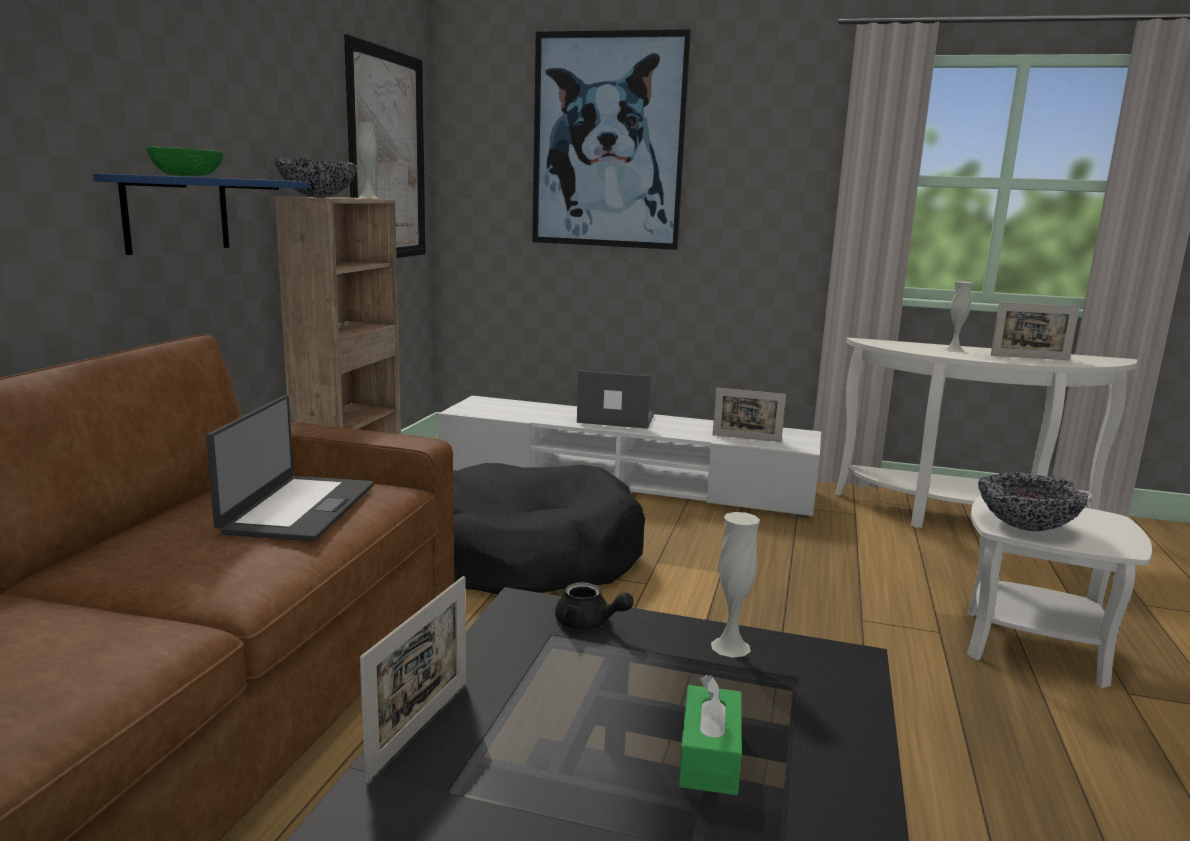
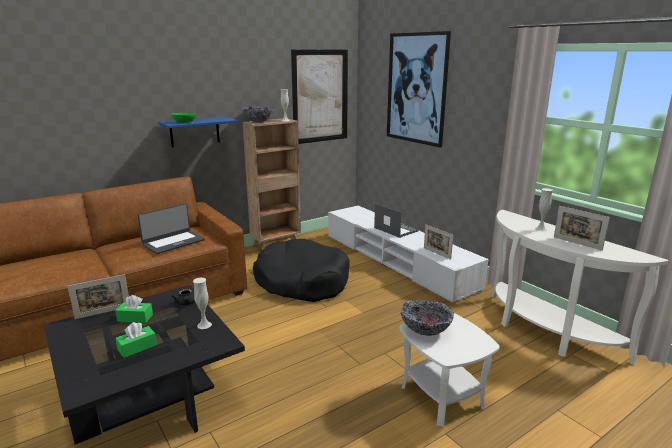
camera: 40 degrees right, 5 degrees up
(543, 700) = (135, 318): none -> green tissue box

